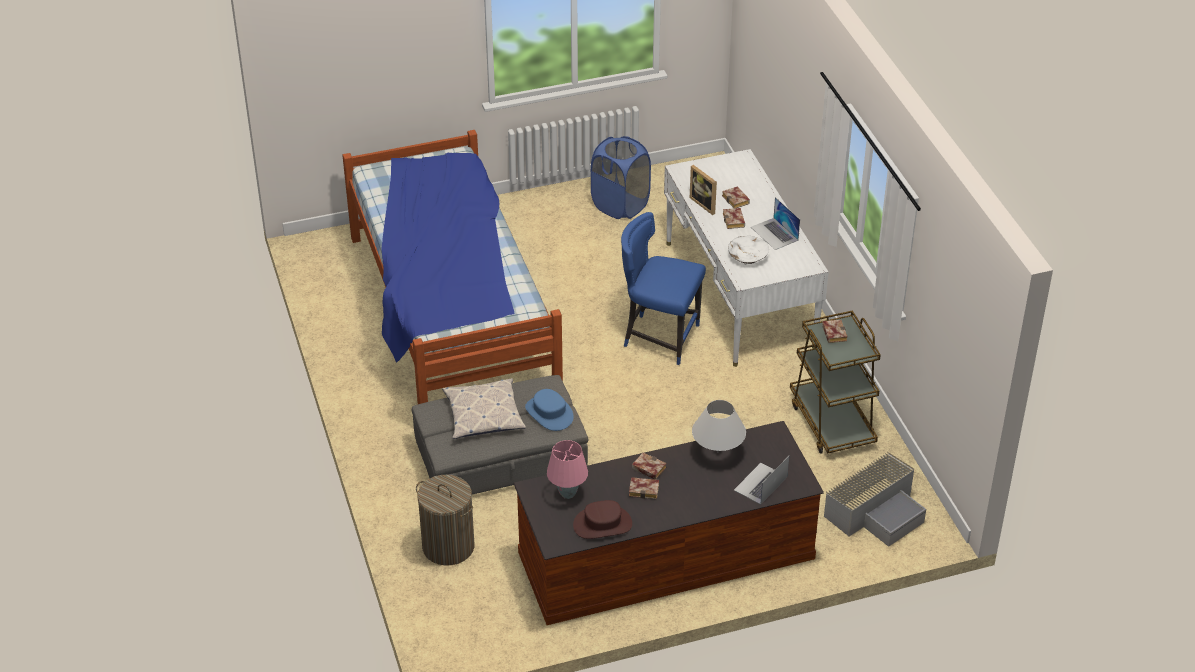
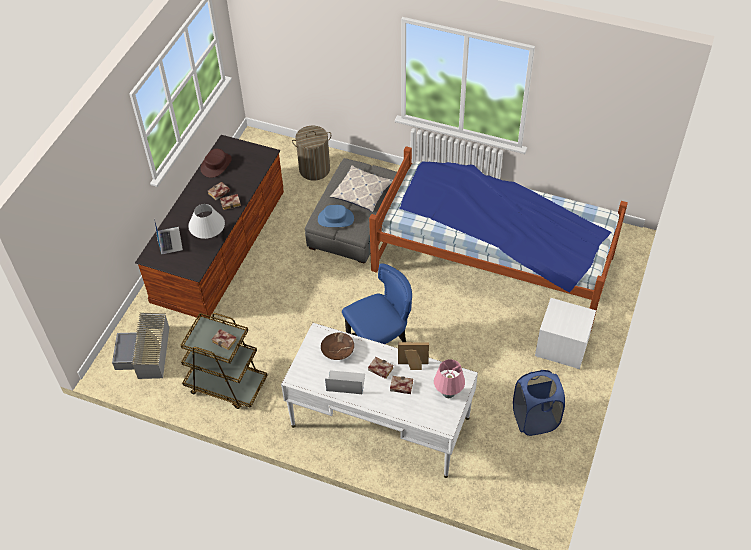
camera: 130 degrees right, 10 degrees up
(516, 223) = (562, 347): none -> white nightstand
(567, 494) = (250, 163): pink table lamp -> pink table lamp (448, 394)
(747, 256) = (338, 350): white bowl -> brown bowl

